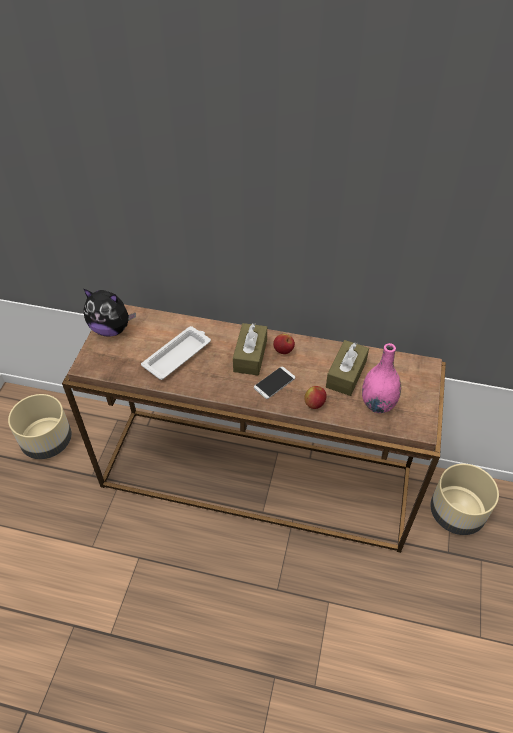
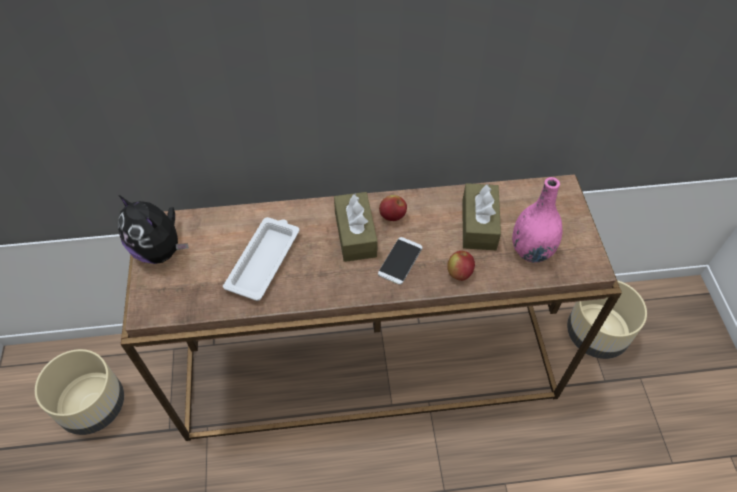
camera: 20 degrees left, 5 degrees up
(111, 329) = (160, 250): plush toy -> plush toy turned 45 degrees clockwise

